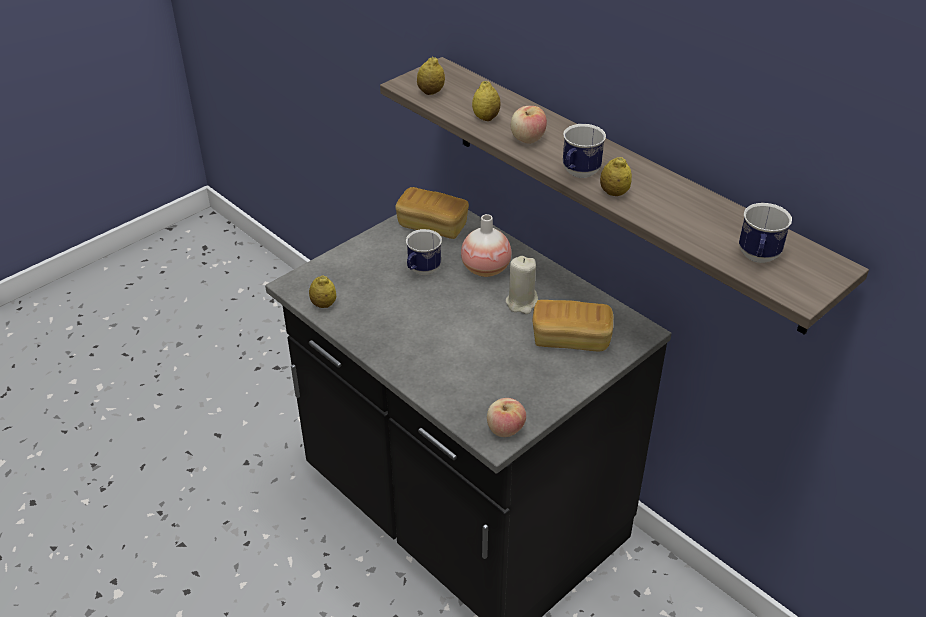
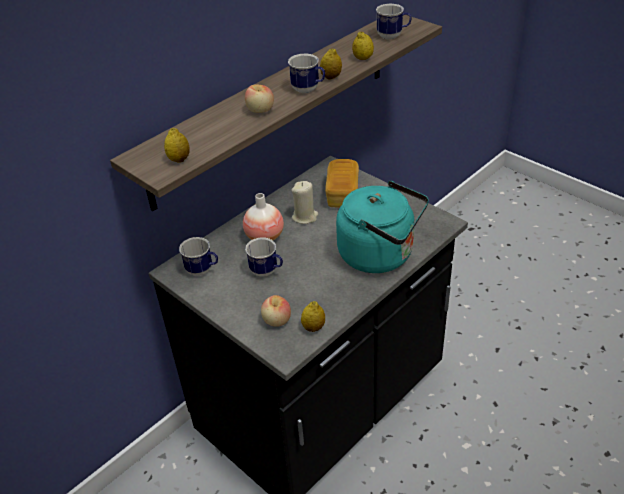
camera: 90 degrees left, 0 degrees up
(432, 226) = (203, 270): bread -> mug
(435, 366) = (380, 255): none -> turquoise kettle
(486, 118) = (227, 130): lemon -> lemon (363, 58)
(505, 429) = (435, 219): apple -> apple (277, 321)

